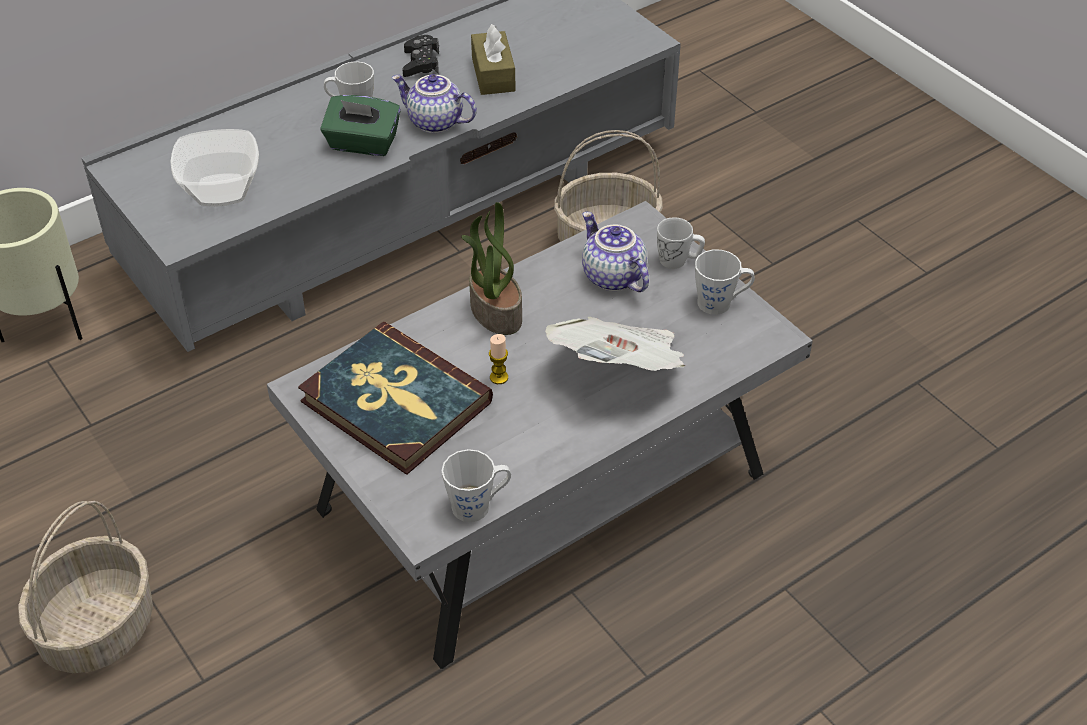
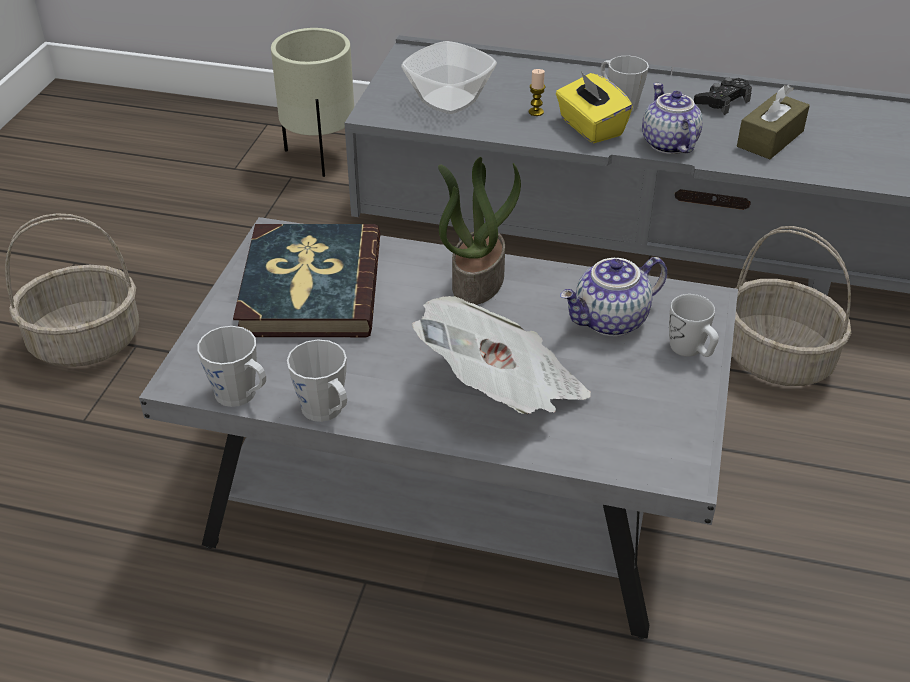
camera: 50 degrees right, 5 degrees down
(362, 144) = (590, 127): green tissue box -> yellow tissue box
(499, 377) = (404, 325): candle -> candle (536, 112)
(611, 277) = (611, 322): teapot -> teapot turned 135 degrees counterclockwise
(721, 303) = (675, 408): grey mug -> grey mug (326, 412)

